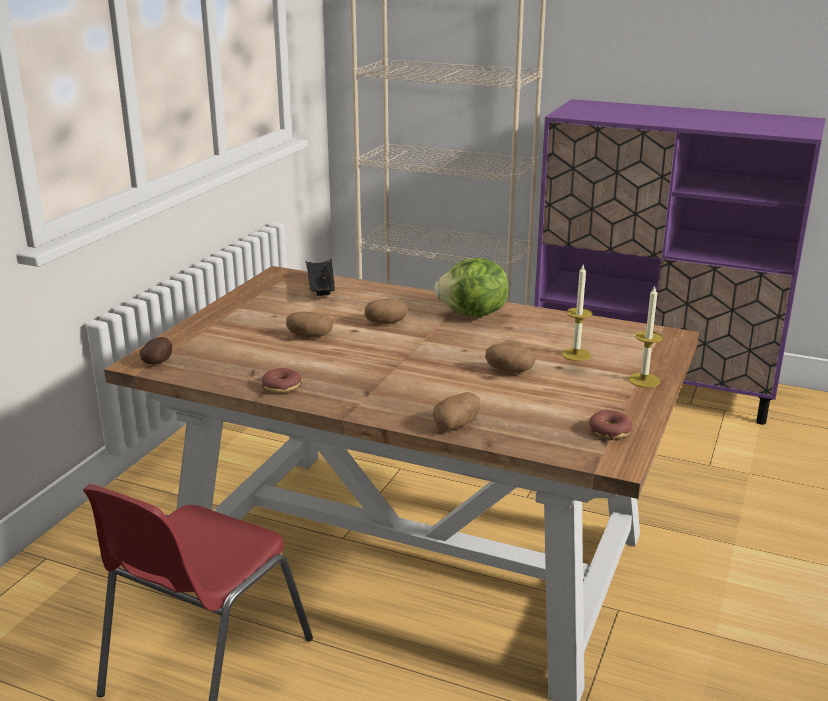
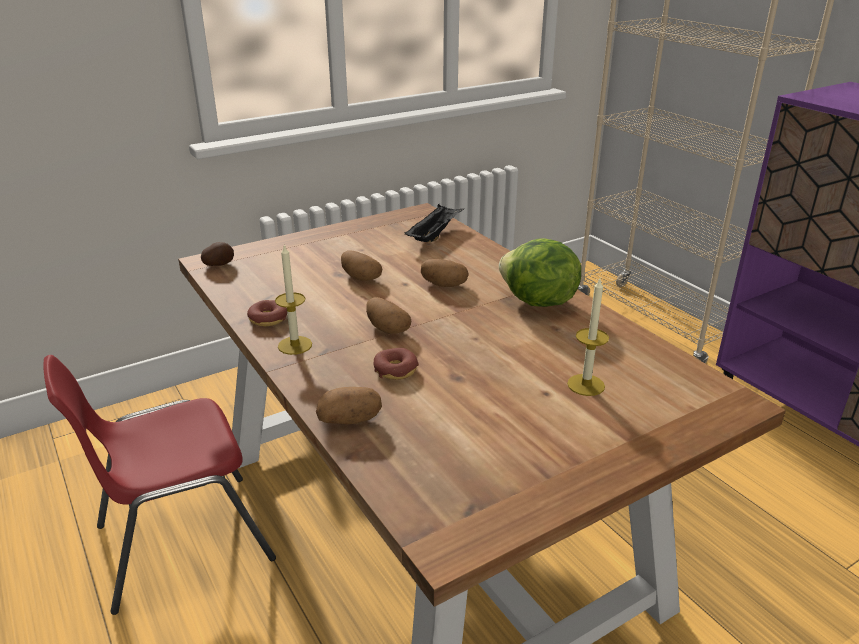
camera: 35 degrees right, 5 degrees up
(509, 371) = (486, 378): potato -> potato (386, 328)
(609, 431) = (493, 499): donut -> donut (395, 370)
(644, 380) = (624, 449): candle -> candle (295, 345)

